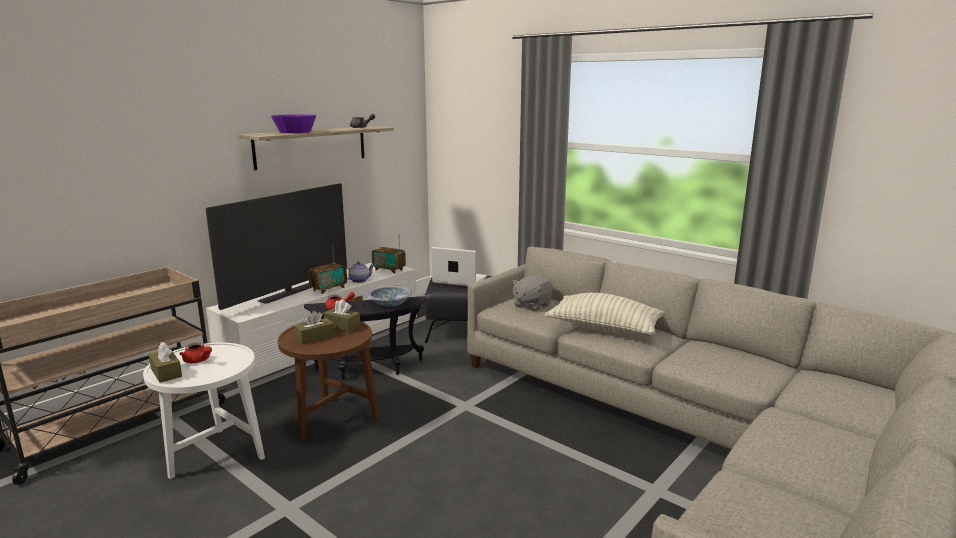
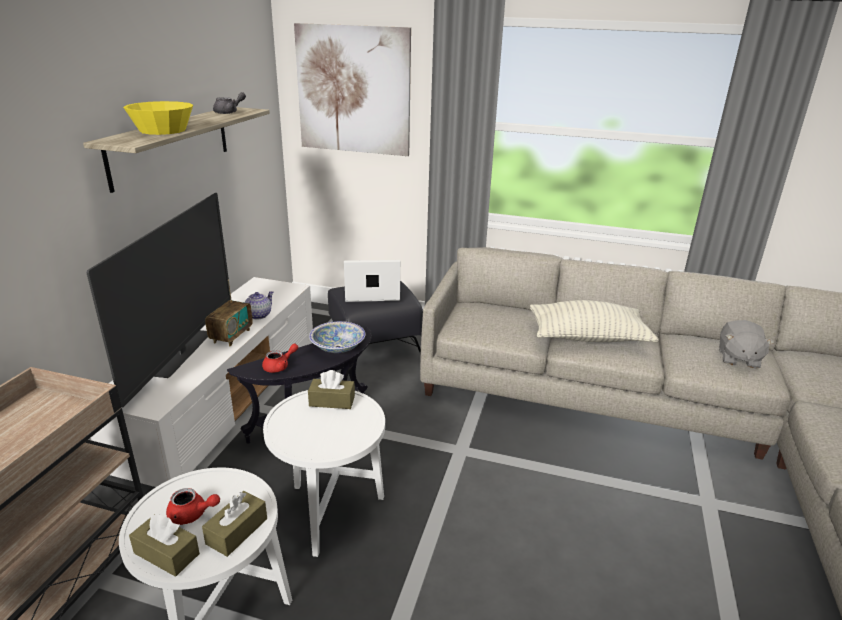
camera: 25 degrees left, 10 degrees up
(295, 132) = (163, 130): purple bowl -> yellow bowl
(315, 337) = (315, 429): brown tissue box -> brown tissue box (237, 531)
(332, 420) = (330, 515): brown side table -> white side table
(389, 270) = (279, 292): radio -> none
(473, 118) = (353, 90): none -> picture
(531, 305) = (489, 318): grey plush toy -> grey plush toy (737, 358)

